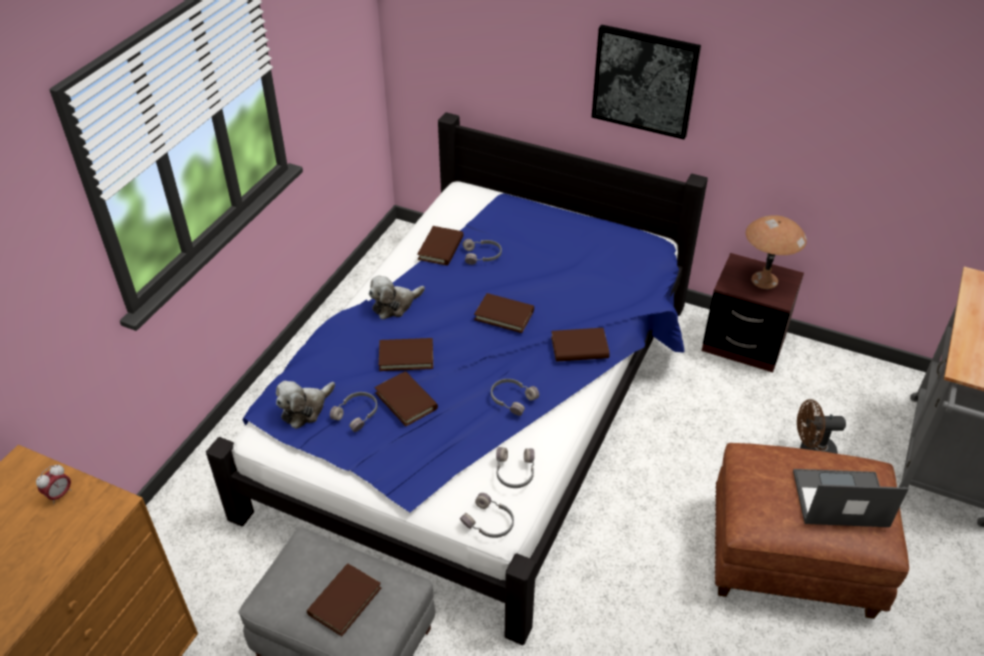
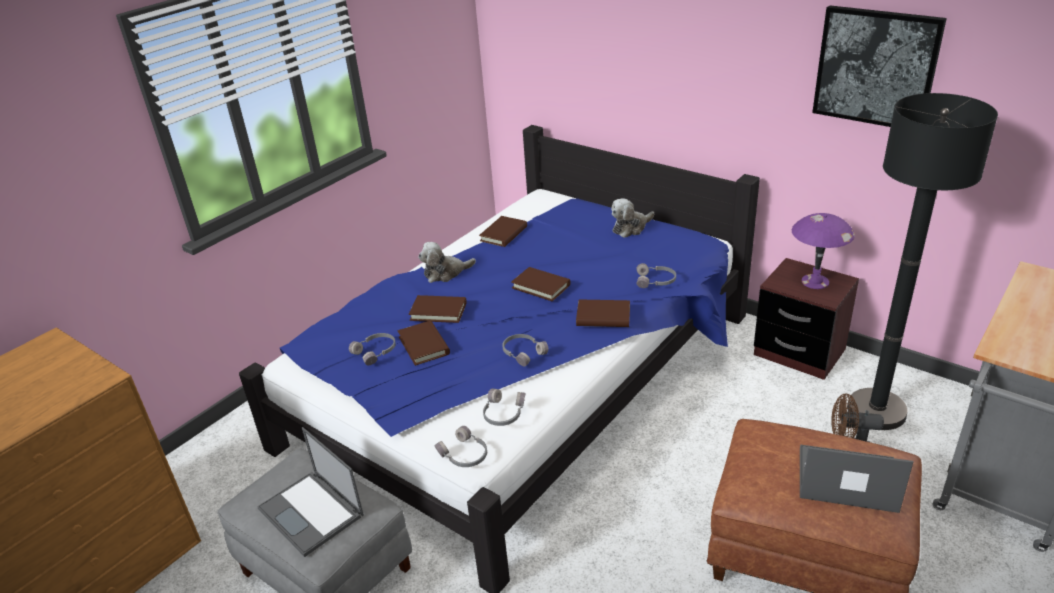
camera: 15 degrees right, 10 degrees down
(59, 495) = (65, 366): alarm clock -> none
(305, 409) = (333, 345): plush toy -> plush toy (631, 228)
(344, 601) = (312, 512): brown book -> laptop
(482, 256) = (539, 241): grey headphones -> grey headphones (656, 281)
(644, 81) = (698, 82): picture -> picture (876, 67)
(764, 280) = (814, 281): brown table lamp -> purple table lamp
(825, 401) = (876, 411): none -> black floor lamp

